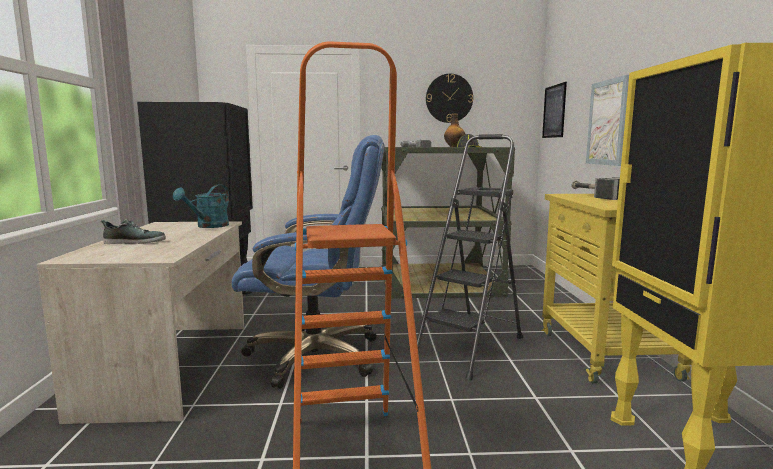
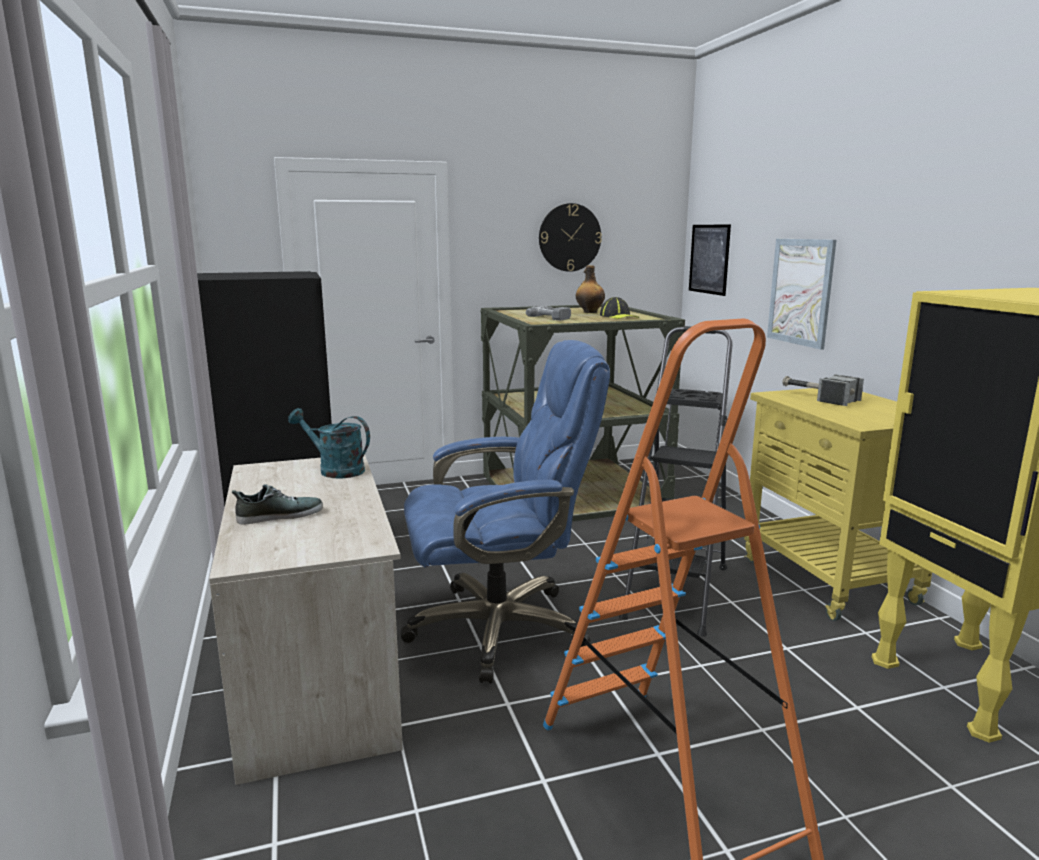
camera: 15 degrees left, 5 degrees up
(208, 226) = (335, 470): turquoise watering can -> turquoise watering can turned 105 degrees clockwise

